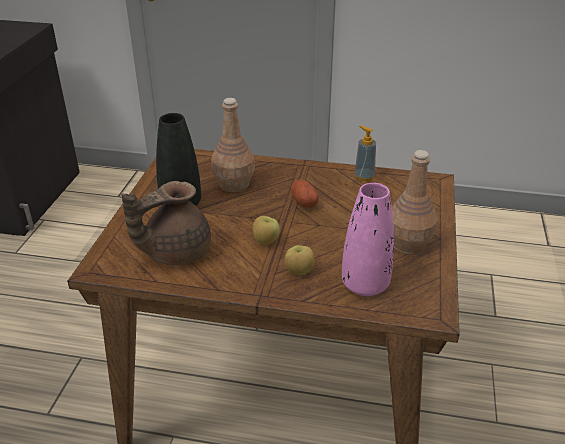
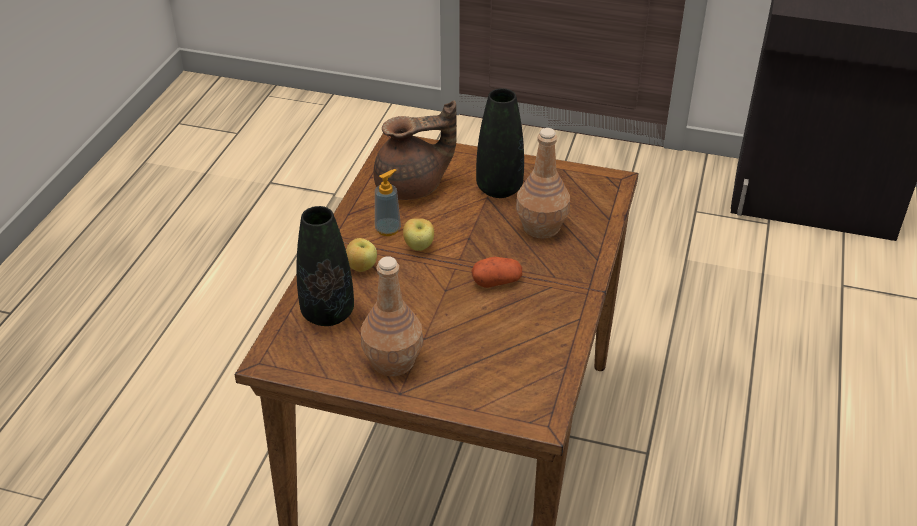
camera: 95 degrees right, 5 degrees up
(175, 252) = (412, 187): brown teapot -> brown teapot turned 105 degrees clockwise
(364, 176) = (556, 343): soap dispenser -> soap dispenser (388, 229)
(365, 285) = (328, 313): pink vase -> black vase

